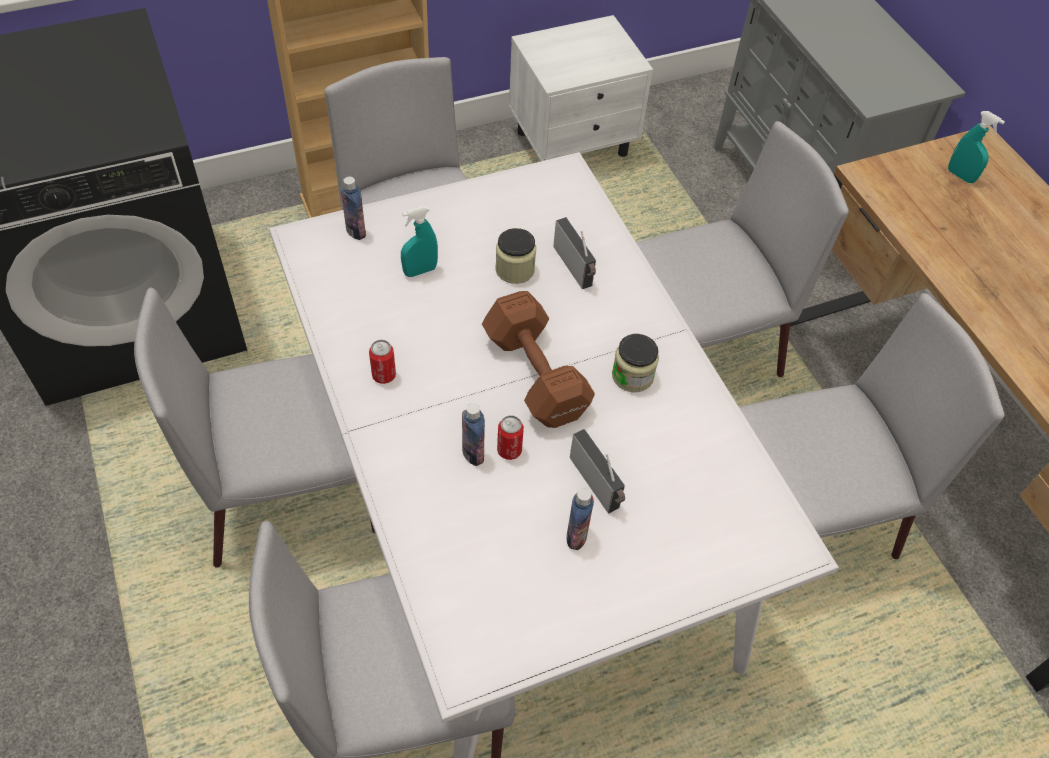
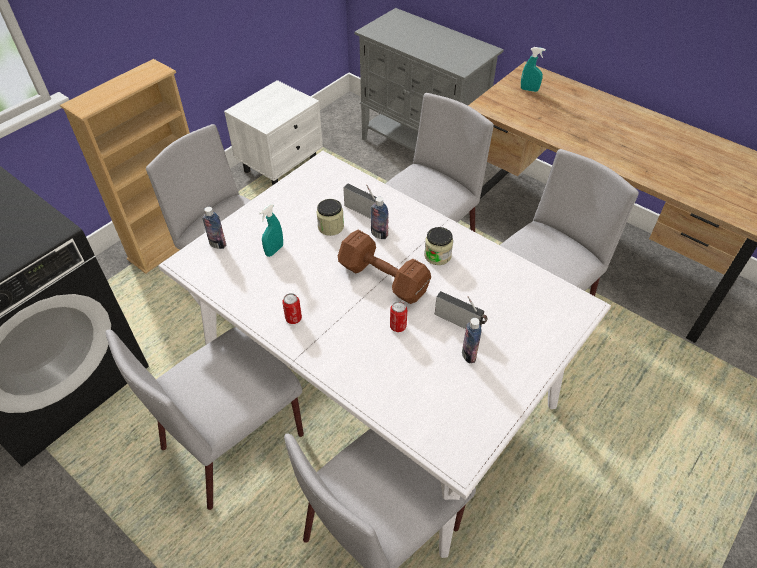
camera: 25 degrees left, 5 degrees down
(473, 453) = (378, 338): bottle -> bottle (379, 234)

